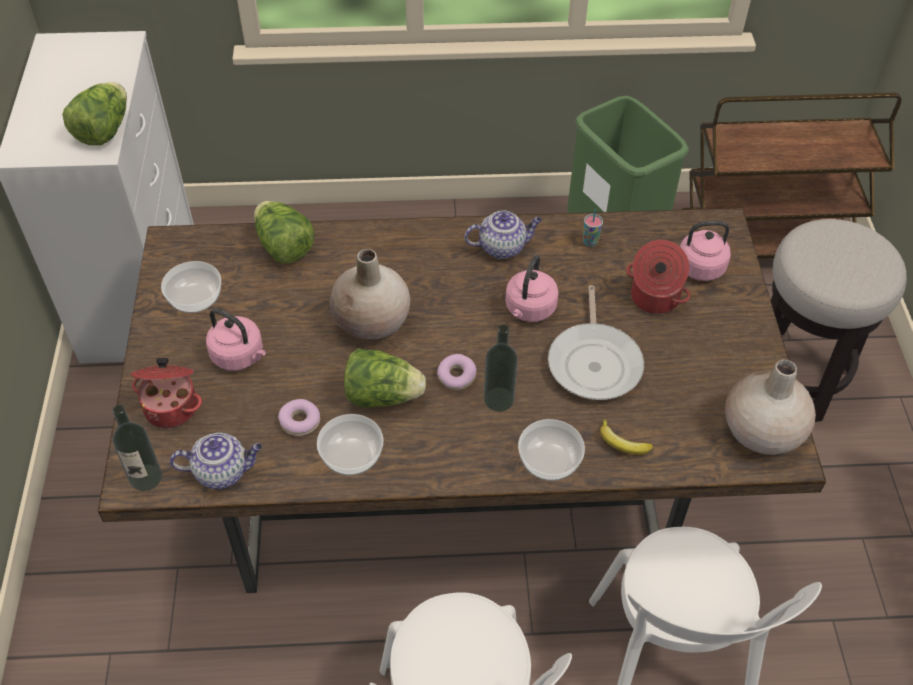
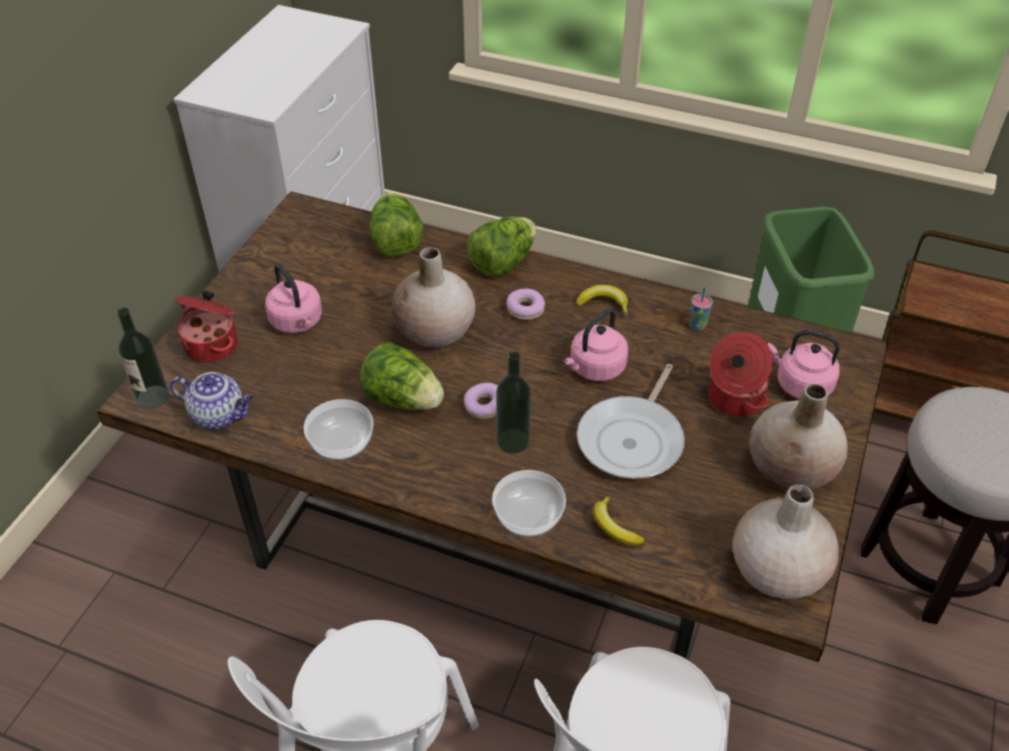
camera: 25 degrees right, 5 degrees down
(104, 131) = (280, 92): lettuce -> lettuce (502, 263)
(194, 297) = (291, 261): bowl -> none
(300, 421) = (314, 396): donut -> donut (525, 309)
(503, 247) = (604, 303): teapot -> banana
(728, 342) = (791, 468): none -> beige vase

